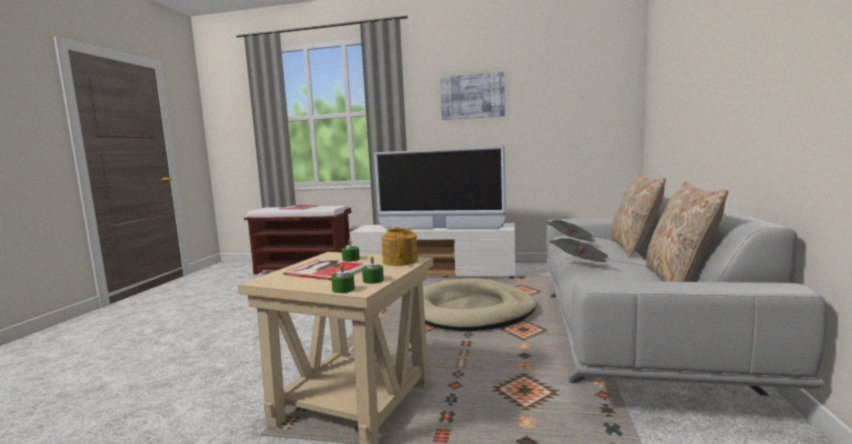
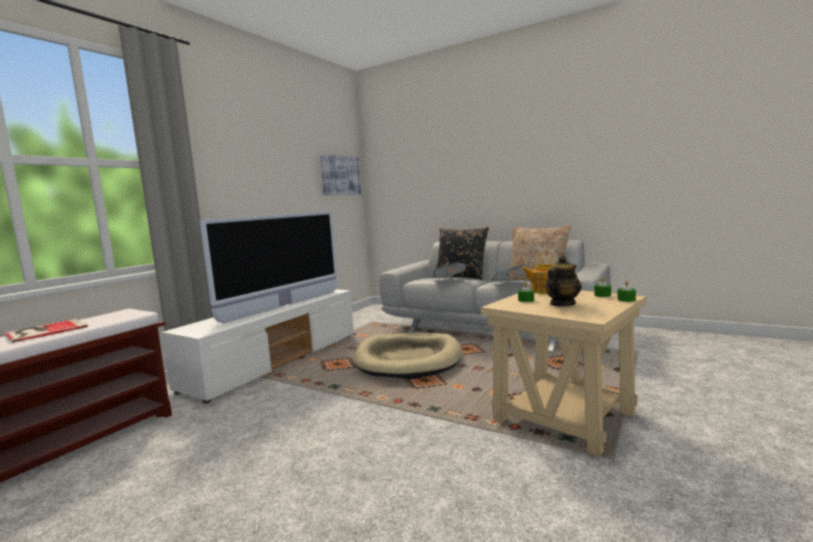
camera: 70 degrees left, 0 degrees up
(327, 269) = (562, 304): book -> teapot
(472, 96) = (256, 158): picture -> picture (340, 175)
(634, 248) = (461, 277): beige pillow -> black pillow

